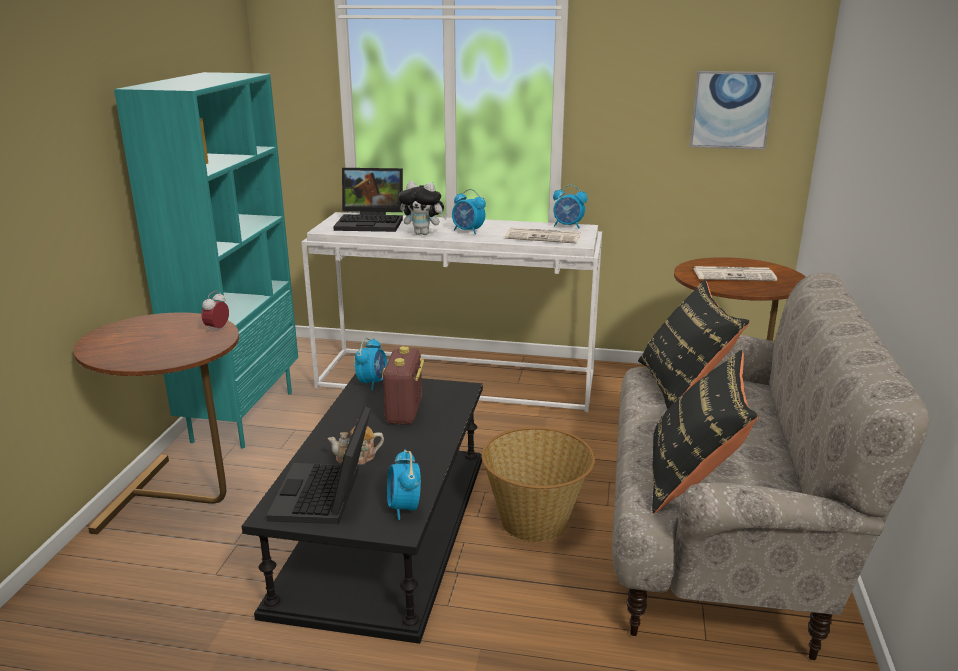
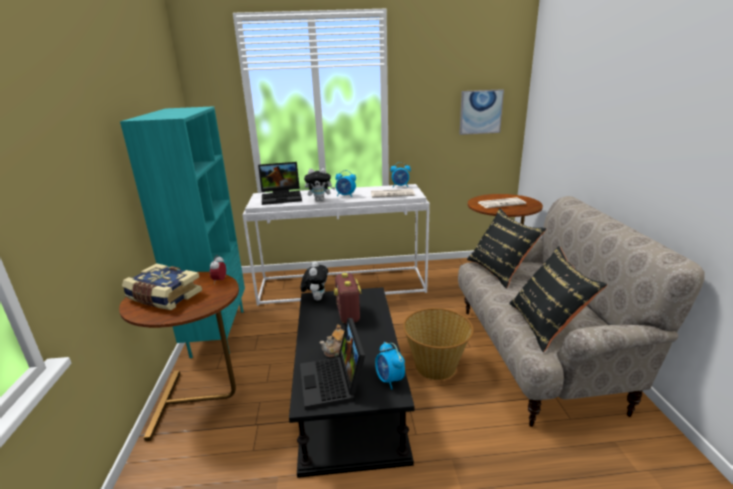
camera: 15 degrees left, 0 degrees up
(135, 338) = (163, 297): none -> book
(372, 382) = (316, 298): alarm clock -> plush toy

